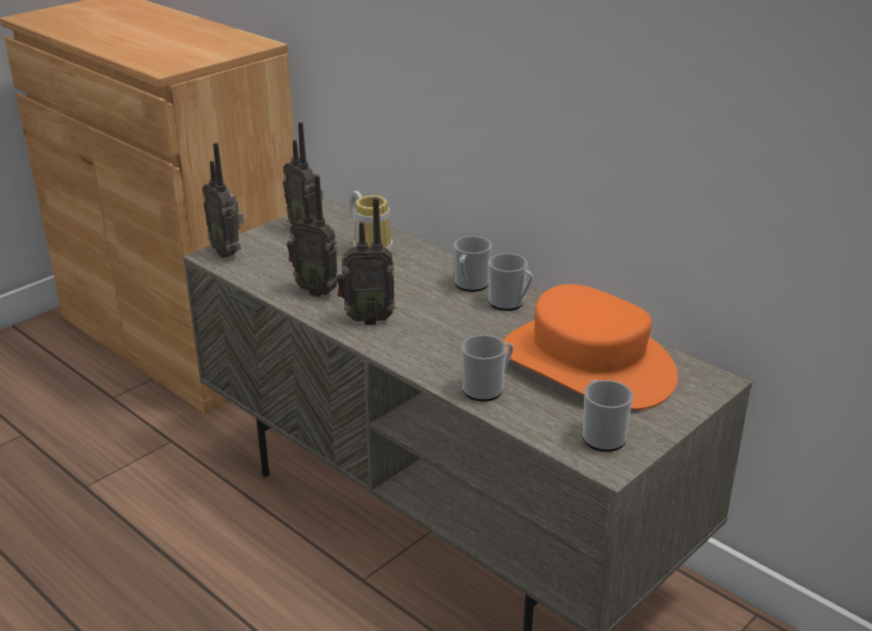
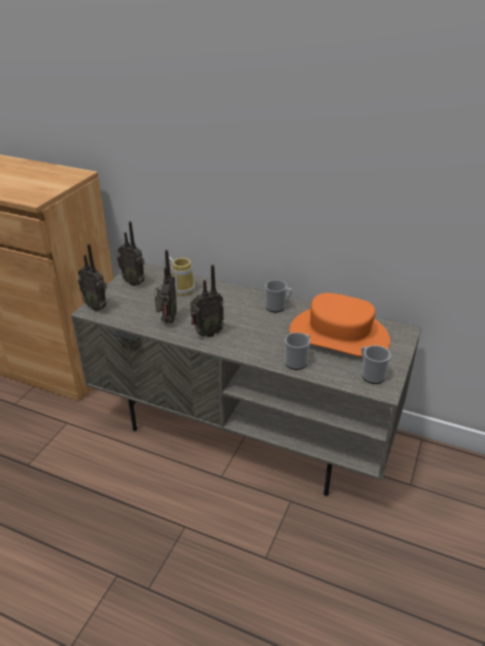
camera: 20 degrees left, 5 degrees up
(317, 290) = (167, 321): radio -> radio turned 90 degrees counterclockwise
(470, 285) = (249, 300): mug -> none

